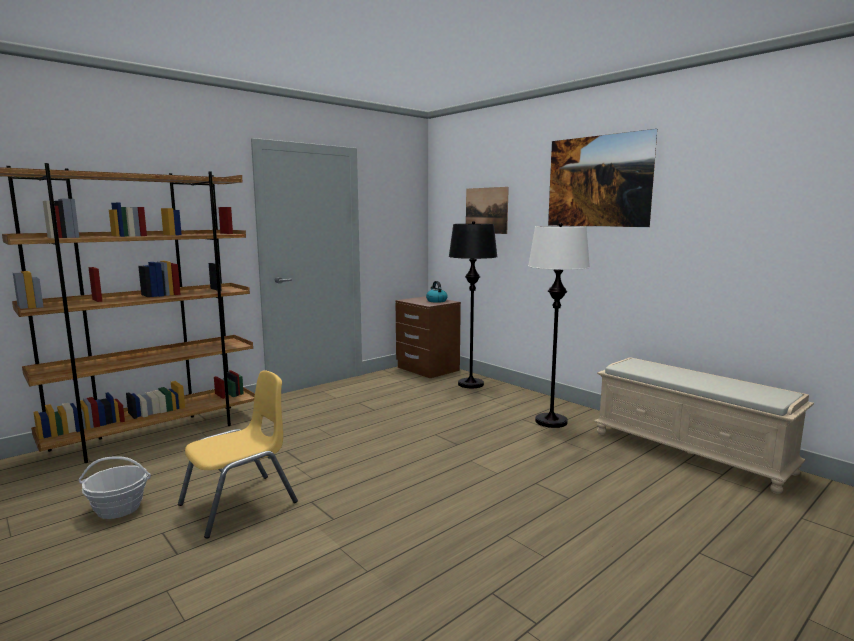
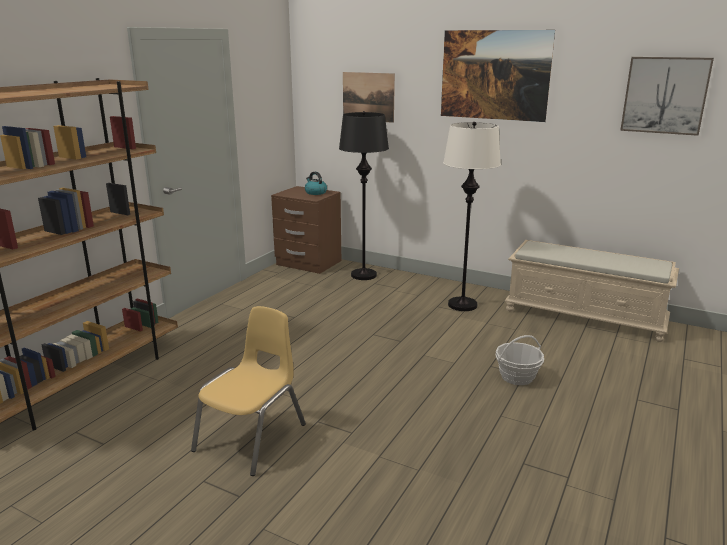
camera: 20 degrees left, 10 degrees up
(119, 508) = (131, 468): basket -> basket (517, 377)
(784, 189) = (665, 95): none -> picture

